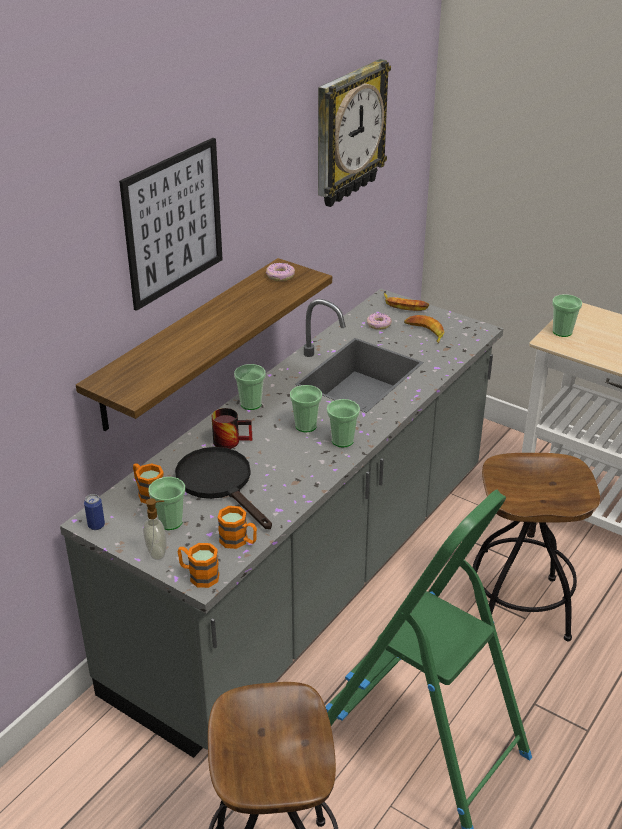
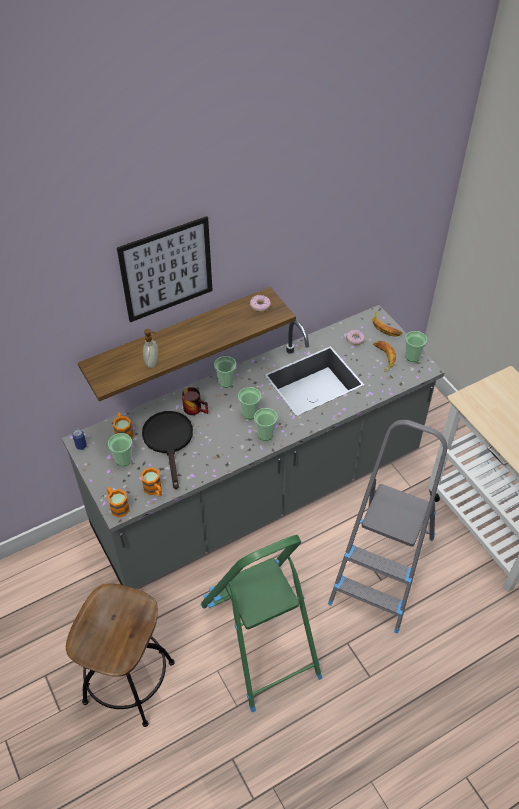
camera: 25 degrees right, 15 degrees up
(158, 552) = (104, 480): soap dispenser -> soap dispenser (152, 362)
(348, 133) = (352, 203): wall clock -> none
(519, 607) = (382, 570): brown stool -> grey step ladder
(562, 332) = (479, 394): cup -> cup (412, 356)

